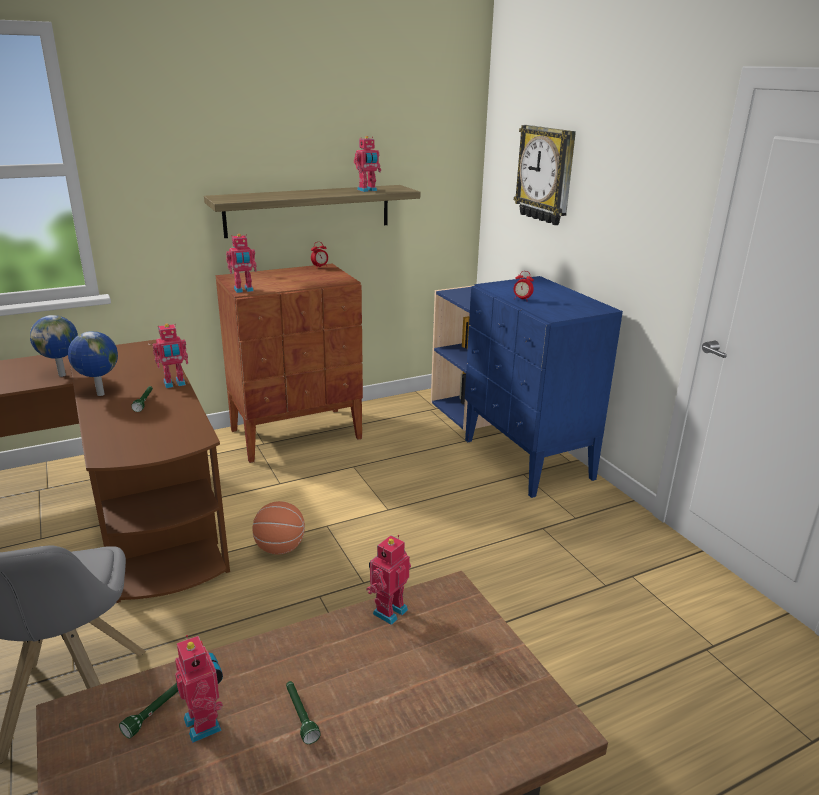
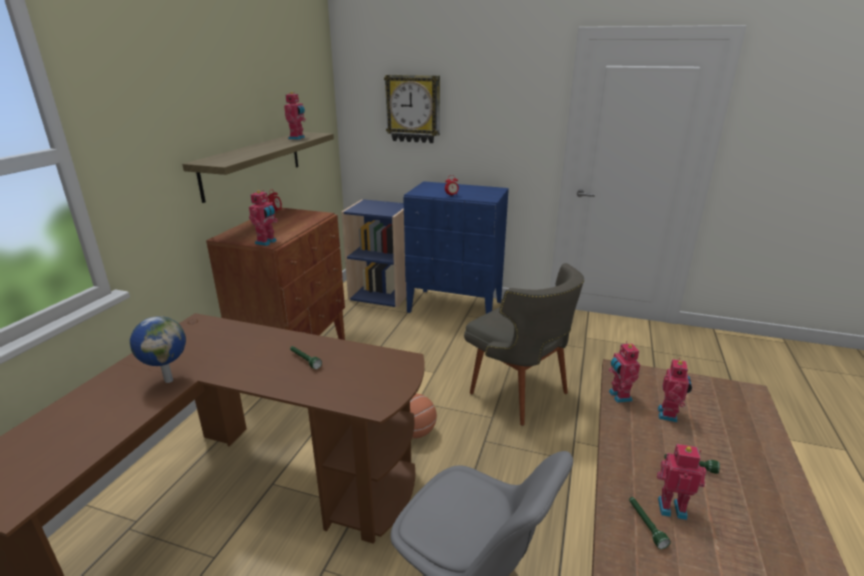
camera: 45 degrees left, 0 degrees up
(99, 394) = (250, 375): globe -> none
(174, 384) = (294, 338): toy robot -> toy robot (669, 415)
(430, 579) = (518, 393): none -> grey chair

